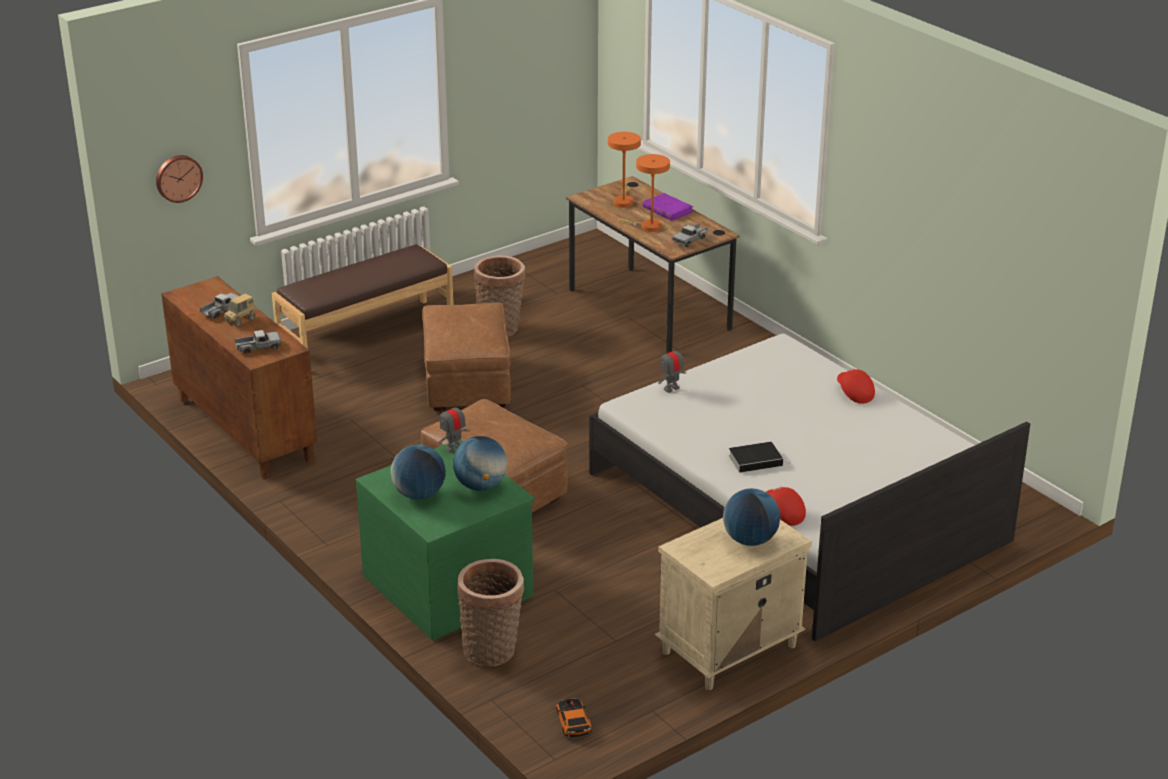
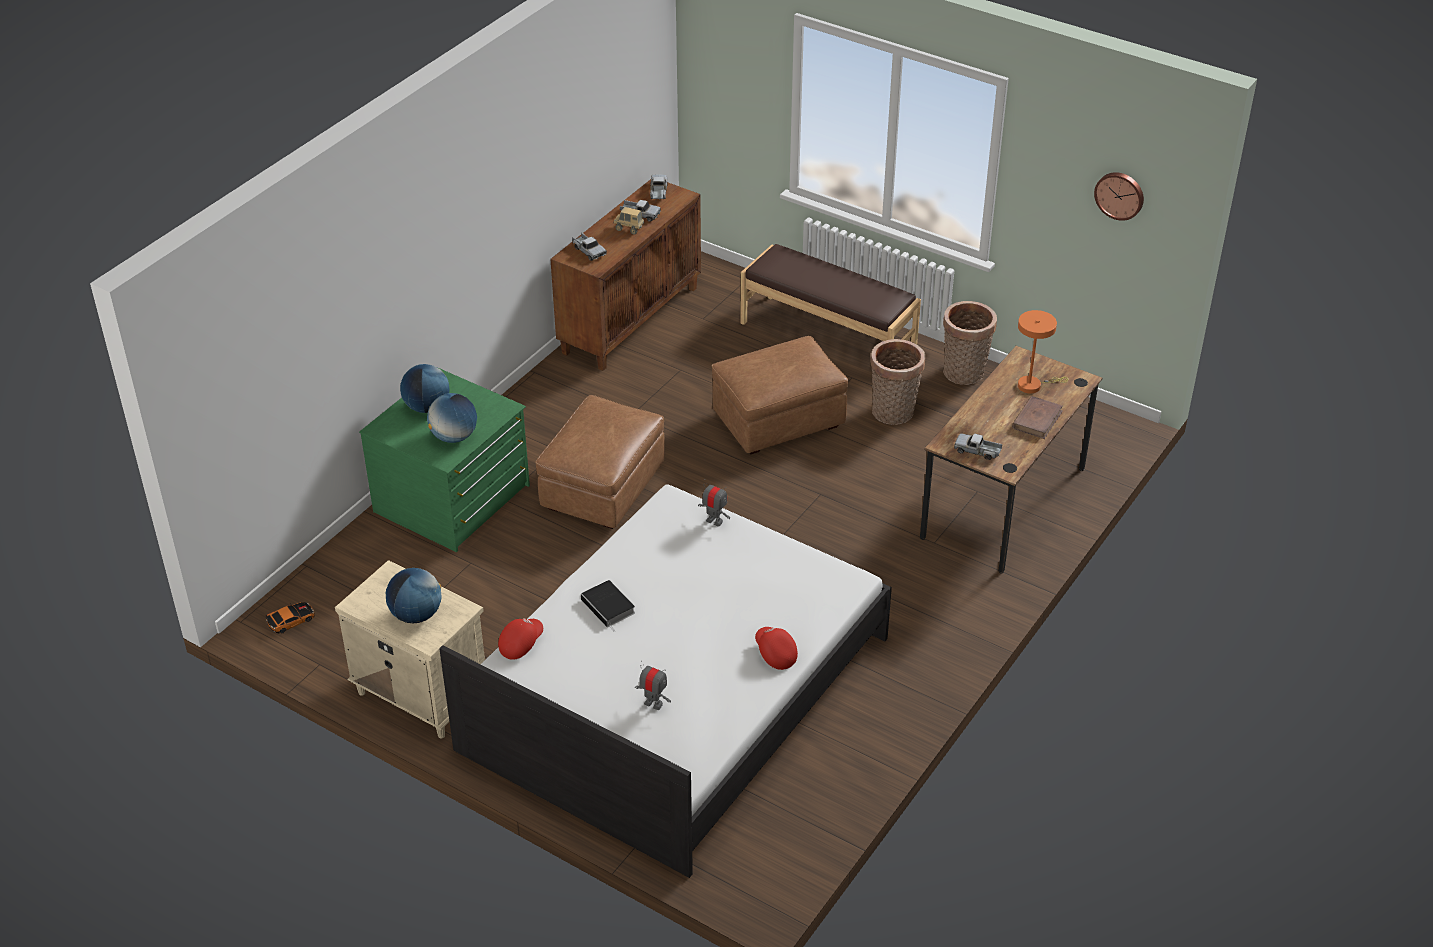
camera: 70 degrees right, 10 degrees up
(178, 178) = (728, 98): wall clock -> wall clock (1120, 195)
(191, 295) = (658, 192): none -> toy truck
(453, 448) = (507, 406): toy robot -> toy robot (653, 704)
(492, 651) = (370, 549): basket -> basket (964, 374)
(647, 226) = (986, 415): orange table lamp -> none
(667, 209) = (1037, 420): purple book -> brown book
(854, 393) = (775, 653): red cap -> red cap turned 75 degrees counterclockwise

